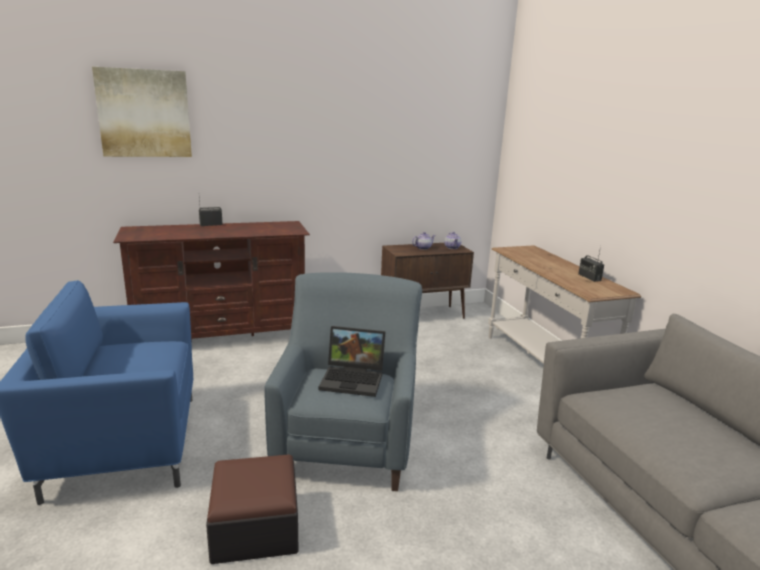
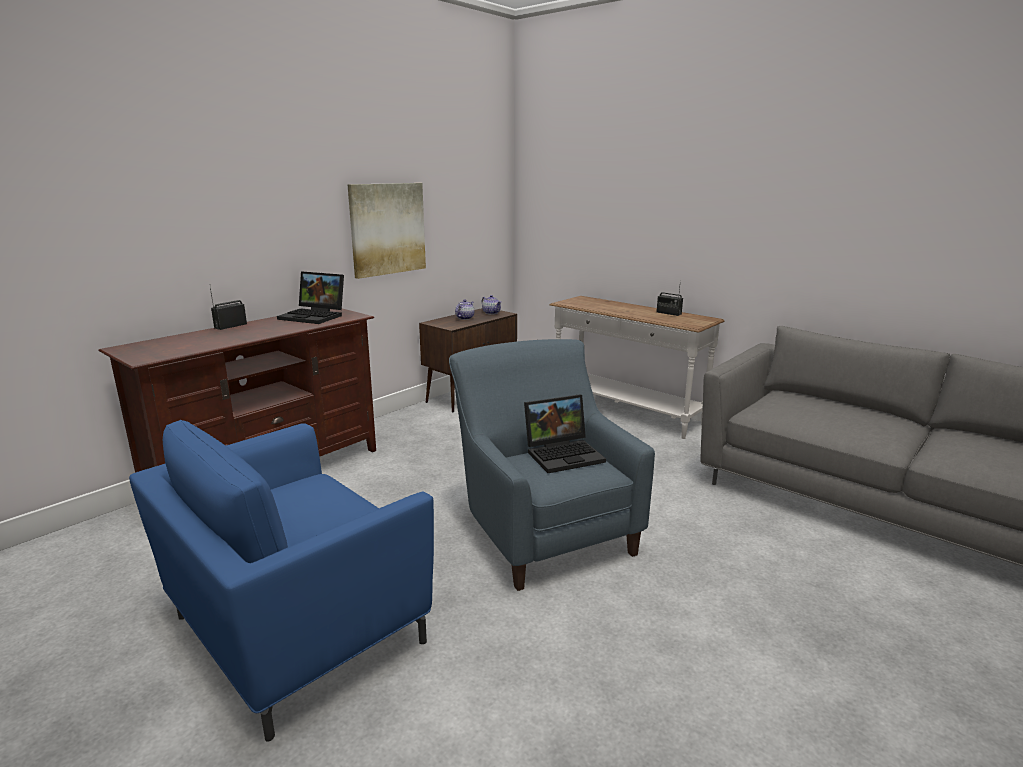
camera: 30 degrees left, 0 degrees up
(144, 113) = (114, 175): picture -> picture (387, 229)
(255, 527) = (555, 641): ottoman -> none
(271, 227) = (315, 316): none -> laptop

